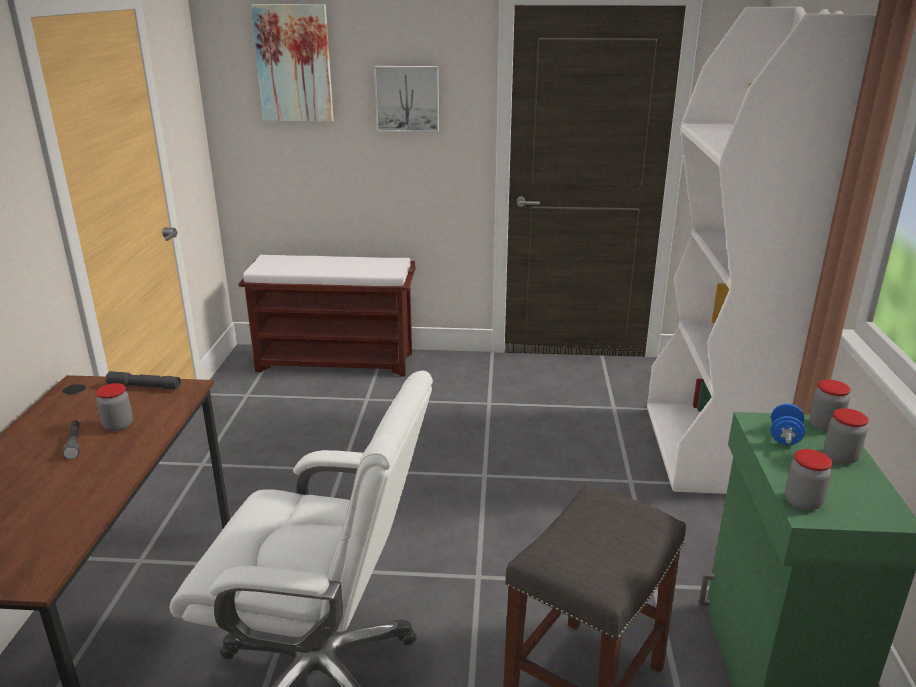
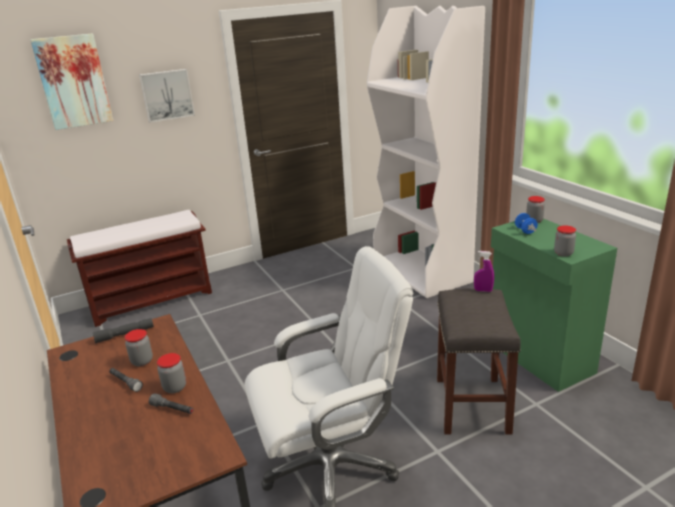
camera: 30 degrees left, 0 degrees up
(69, 498) = (173, 409): none -> grey flashlight
(645, 511) = (483, 290): none -> purple spray bottle
(840, 457) = (555, 231): jar -> jar (175, 387)

